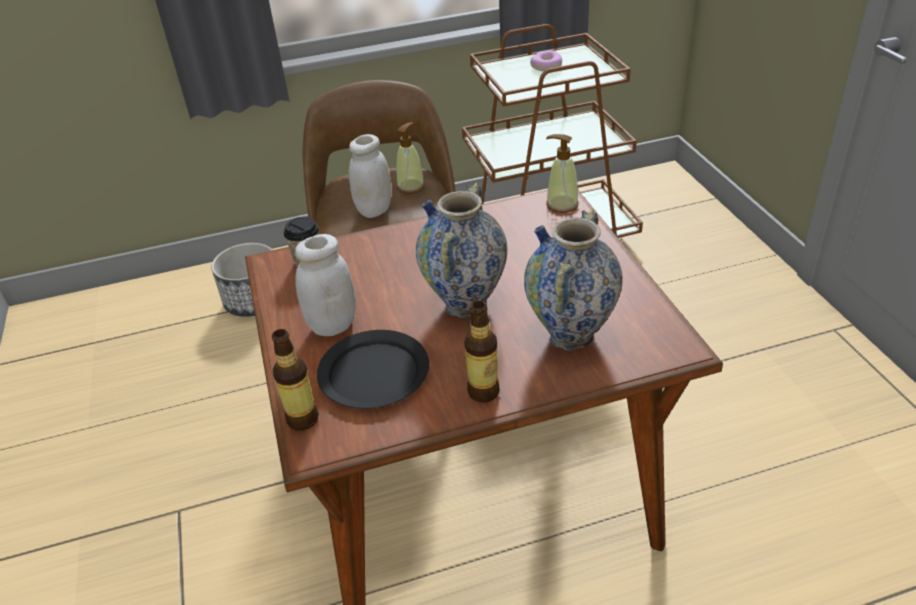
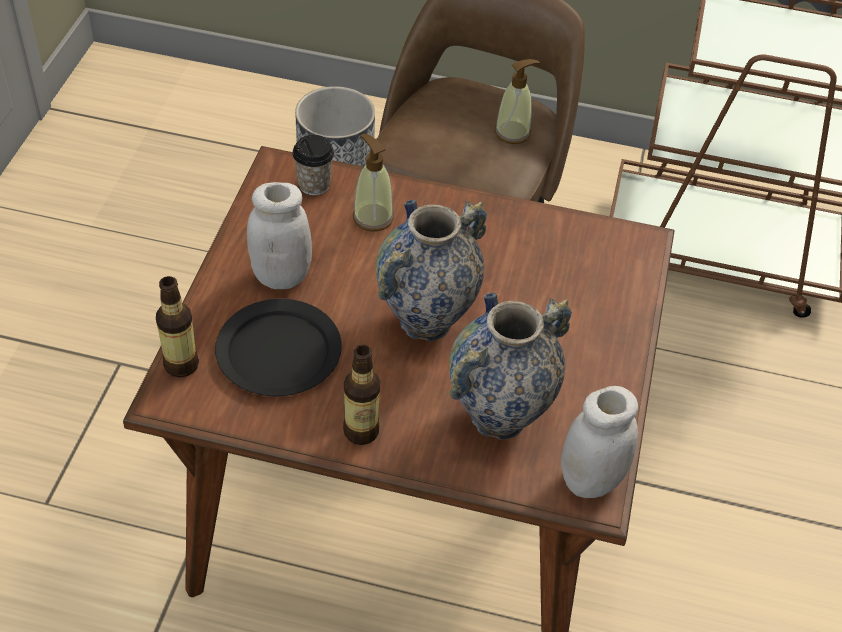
camera: 25 degrees right, 10 degrees up
(374, 210) = (449, 145): white jar -> white jar (591, 480)
(546, 67) = (793, 39): donut -> none
(561, 205) = (633, 252): soap dispenser -> soap dispenser (372, 217)

